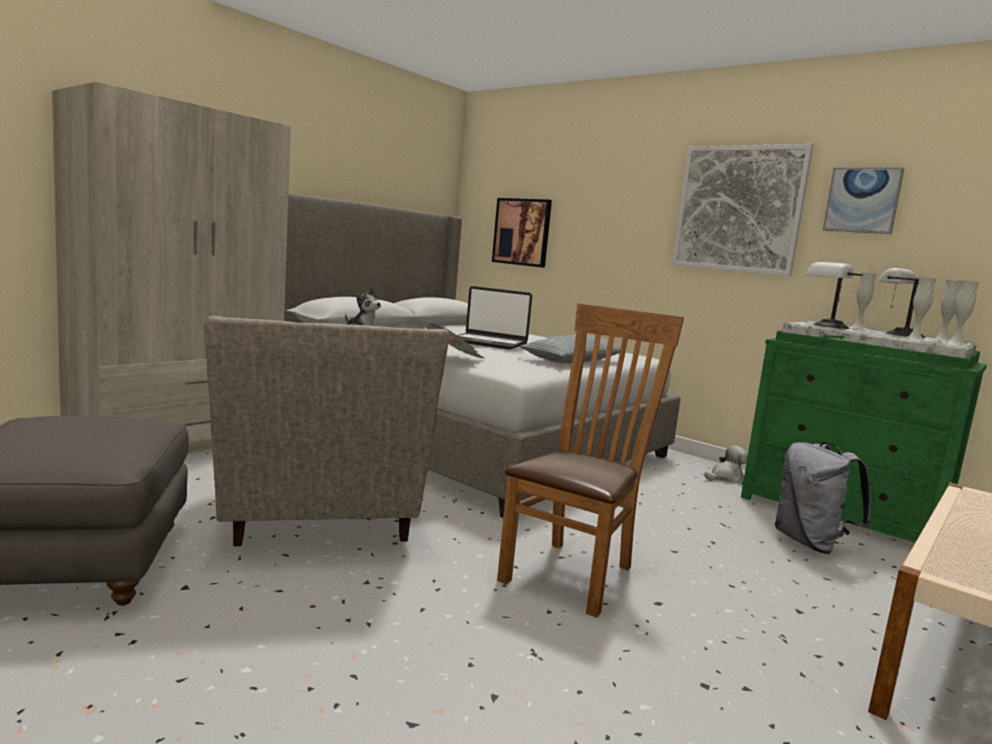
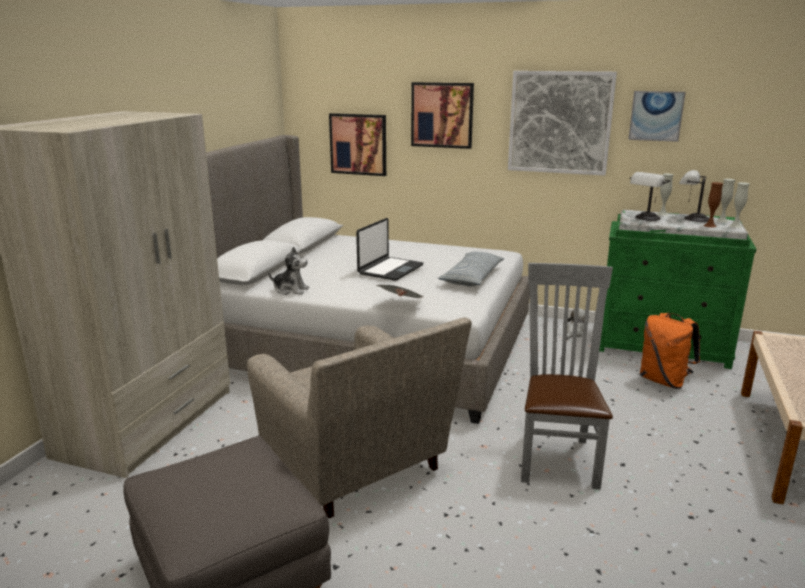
camera: 20 degrees left, 10 degrees up
(488, 342) = (390, 269): laptop -> laptop turned 60 degrees counterclockwise
(574, 572) = (557, 456): brown chair -> grey chair
(608, 200) = (442, 115): none -> picture
(811, 543) = (664, 381): grey backpack -> orange backpack
(914, 338) = (710, 225): white vase -> brown vase

